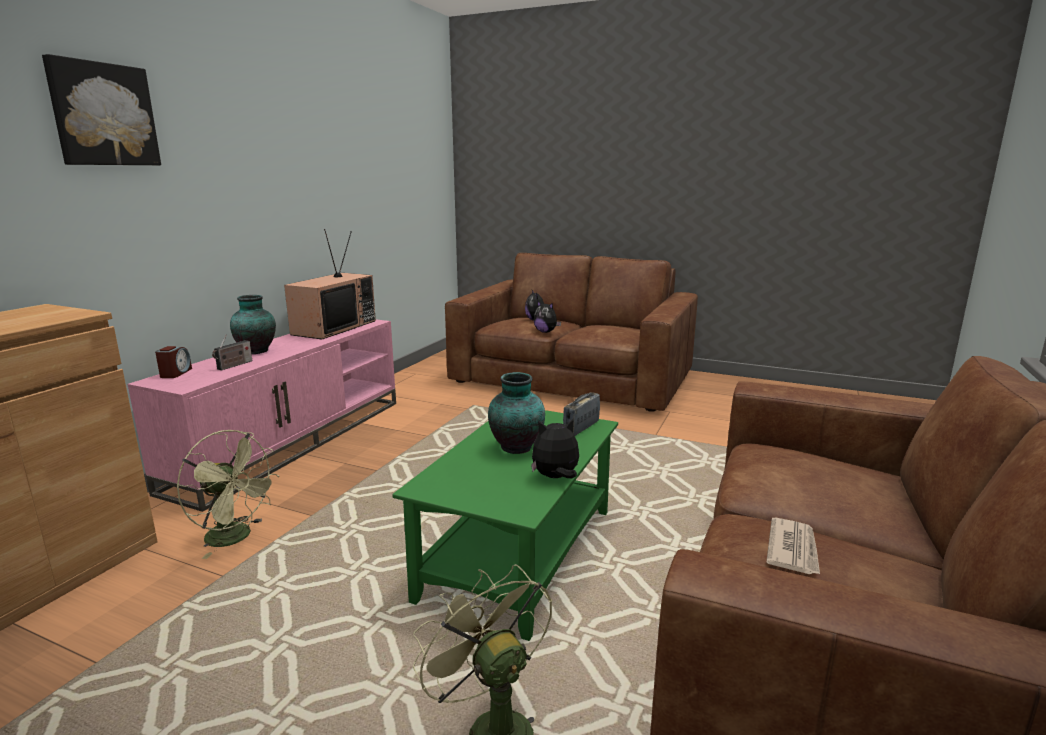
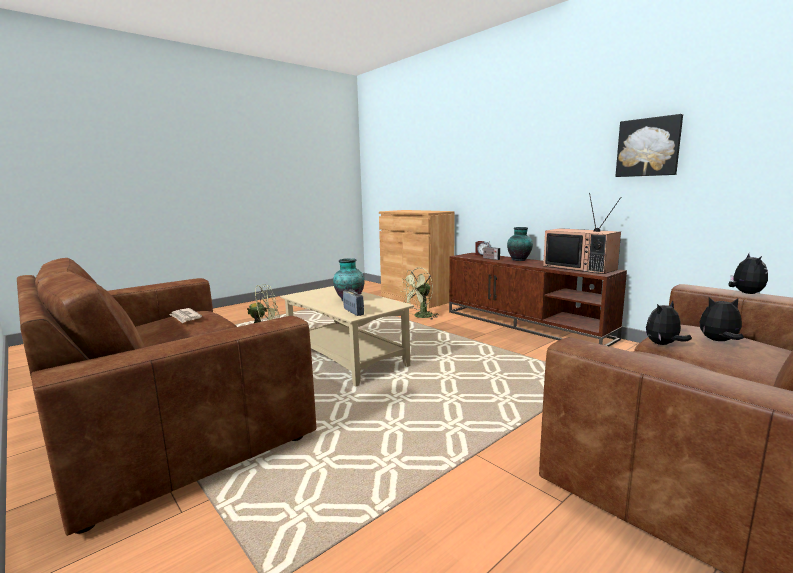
camera: 115 degrees right, 5 degrees down
(103, 115) = (489, 134): picture -> picture (648, 147)
(293, 441) = (526, 324): pink tv stand -> brown tv stand
(519, 555) = (345, 358): green coffee table -> beige coffee table
(555, 477) = (309, 301): plush toy -> plush toy (745, 293)

